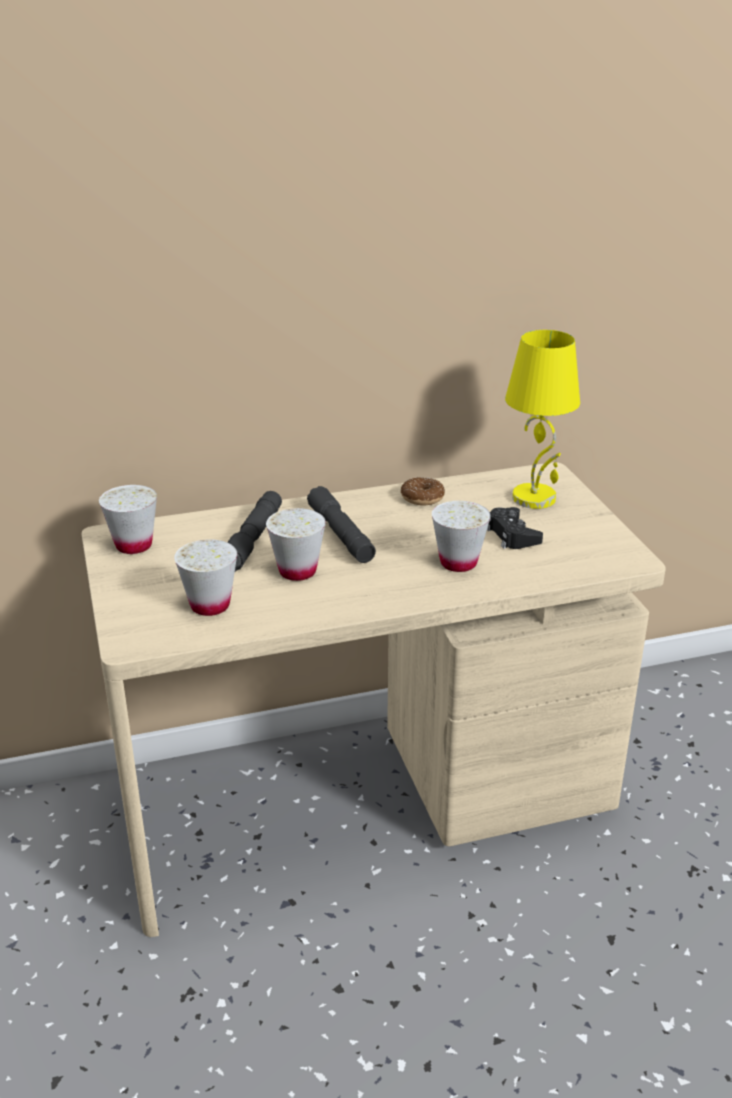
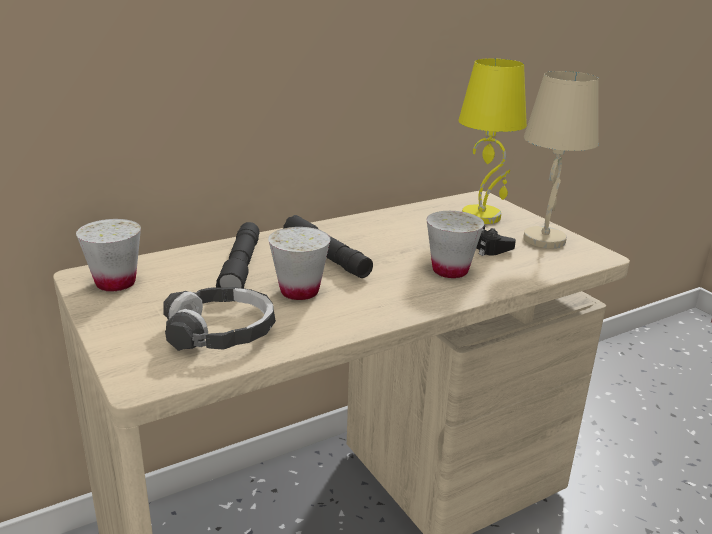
camera: 15 degrees left, 5 degrees down
(210, 605) = (221, 332): white cup -> headphones
(422, 498) = (385, 222): donut -> none
(585, 534) = (543, 239): none -> beige table lamp

